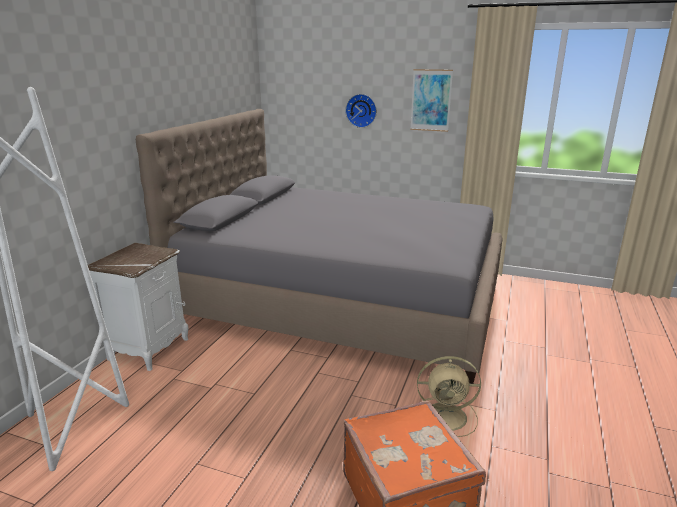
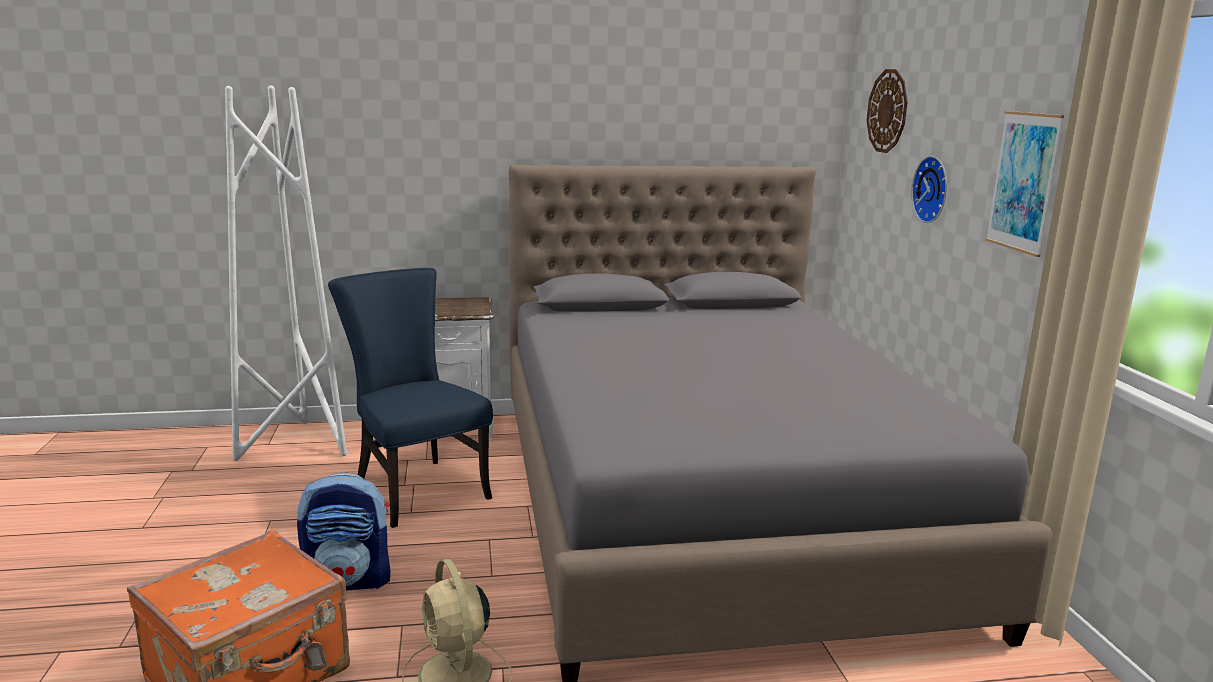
camera: 60 degrees right, 5 degrees down
(220, 384) = (415, 487): none -> blue chair
(308, 72) = (887, 111): none -> wall clock
(320, 437) = (349, 580): none -> backpack

